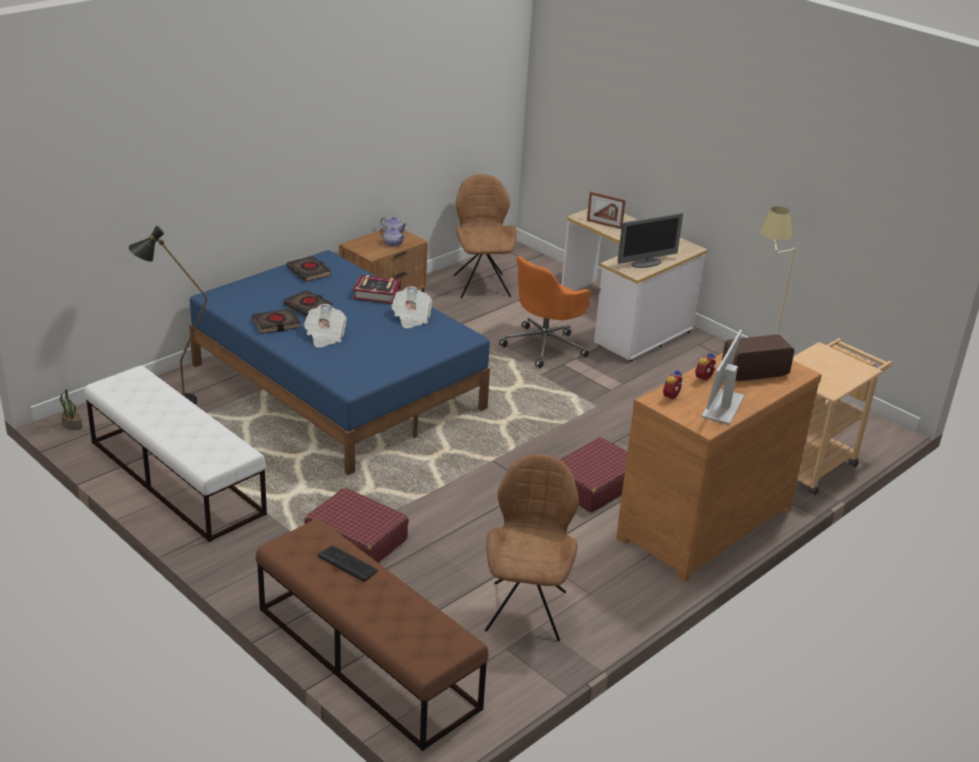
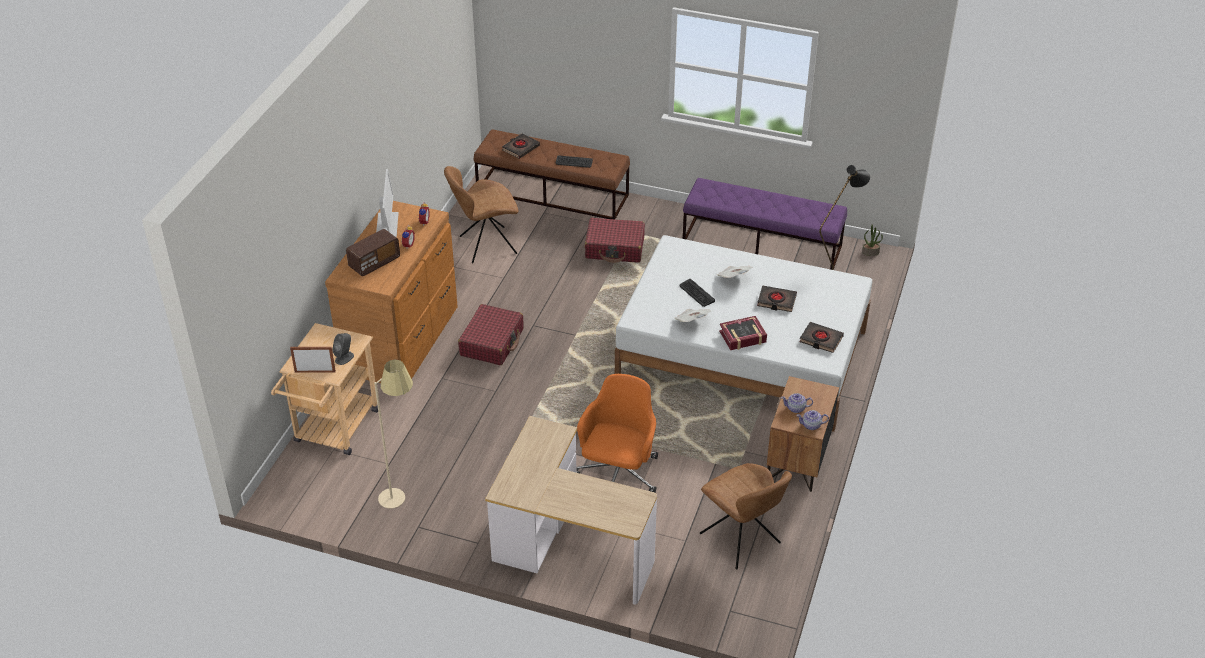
camera: 155 degrees right, 10 degrees up
(176, 477) = (762, 245): white bench -> purple bench
(276, 324) = (779, 276): black book -> black book (520, 148)
(338, 386) = (742, 355): blue bed -> white bed
(378, 337) = (696, 293): none -> keyboard
(526, 609) = (485, 245): brown chair -> brown chair turned 90 degrees clockwise
(604, 224) = (611, 495): picture frame -> picture frame (315, 371)
(646, 263) = (534, 445): monitor -> none
(806, 359) = (344, 357): none -> grey speaker

